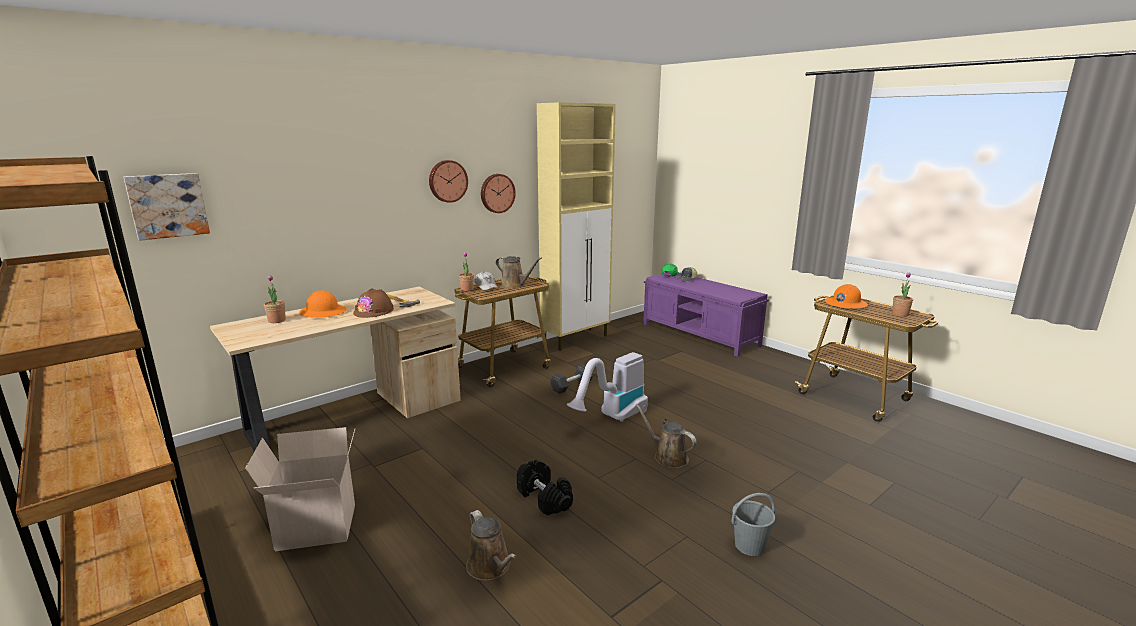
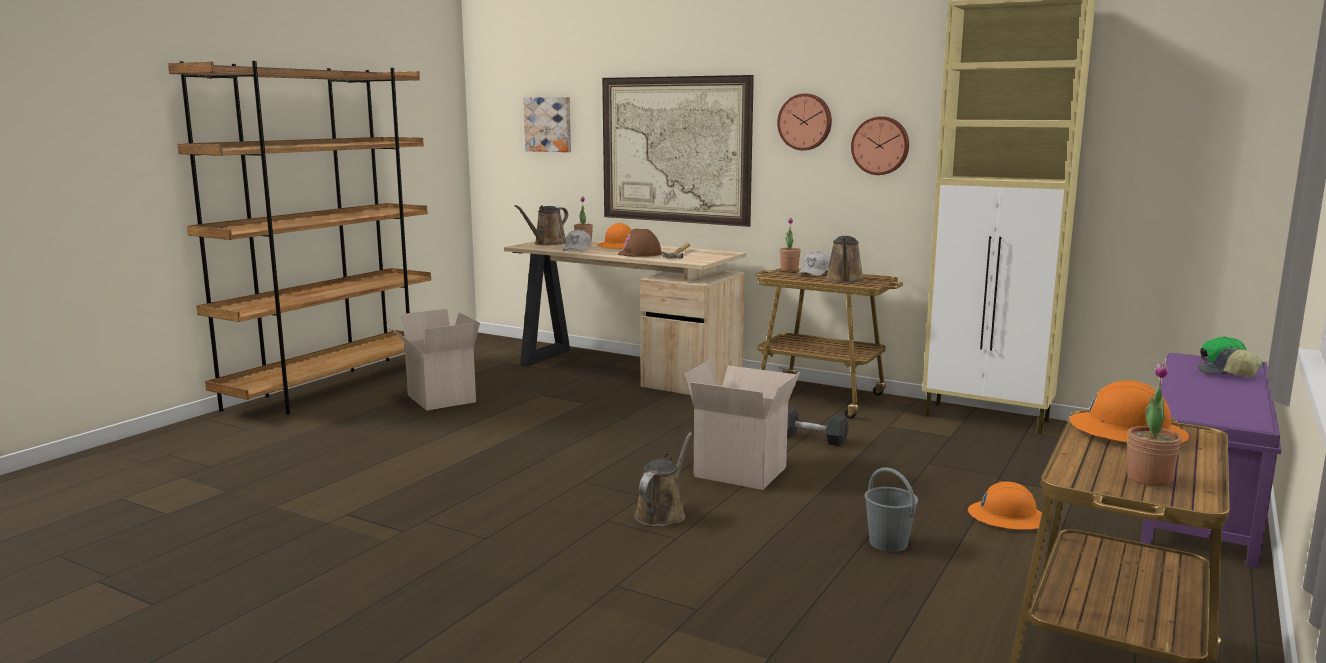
camera: 70 degrees right, 5 degrees down
(306, 326) = (577, 249): none -> white cap
(339, 215) = (675, 150): none -> picture
(490, 567) = (405, 460): brown watering can -> brown watering can (548, 243)
(544, 498) = (524, 463): black dumbbell -> none
(612, 417) = (742, 471): vacuum cleaner -> cardboard box
(703, 371) = (1007, 517): none -> orange hard hat
(750, 545) = (480, 576): grey bucket -> grey bucket (889, 544)

